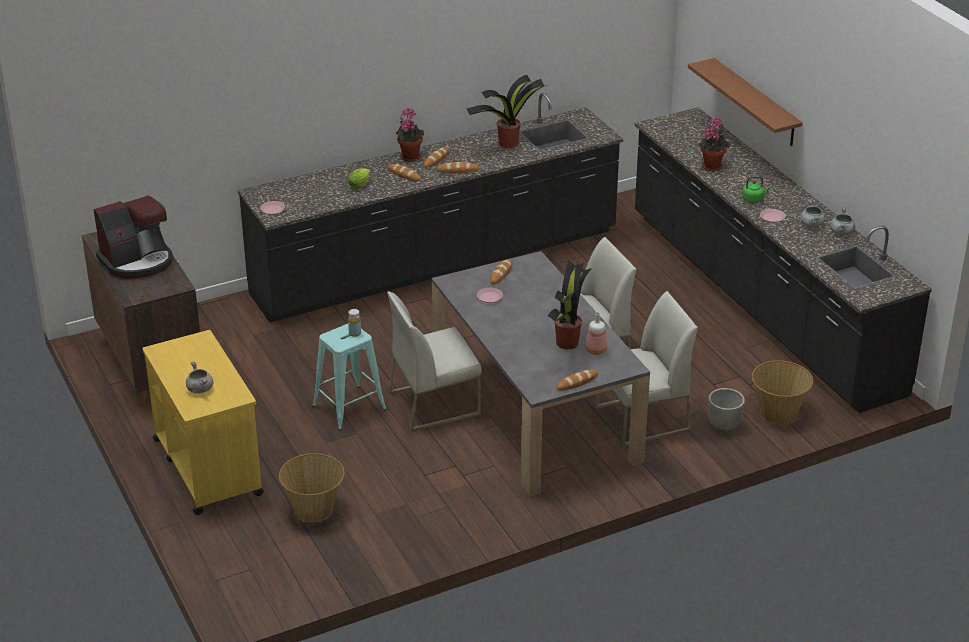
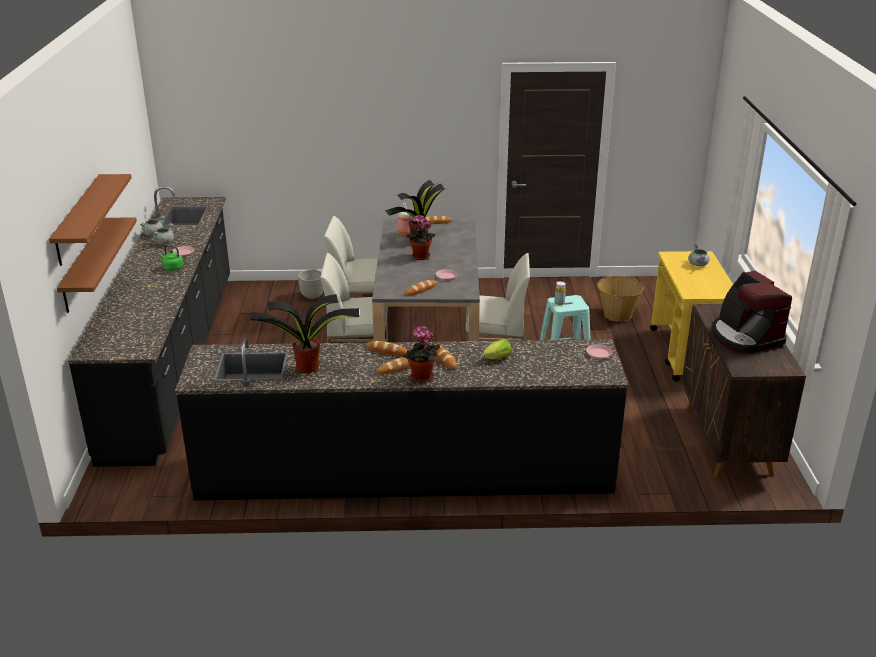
camera: 155 degrees left, 5 degrees down
(138, 261) = (745, 337): coffee machine -> coffee machine turned 105 degrees counterclockwise
(711, 165) = (157, 300): potted plant -> potted plant (420, 257)
(763, 65) = (78, 219): none -> brown shelf
(778, 412) = (269, 294): basket -> none

